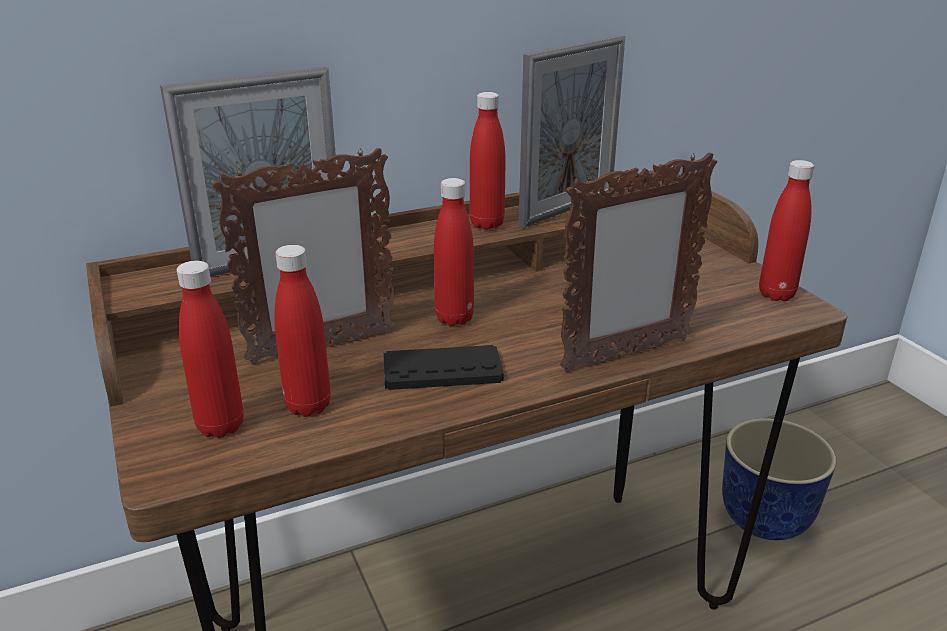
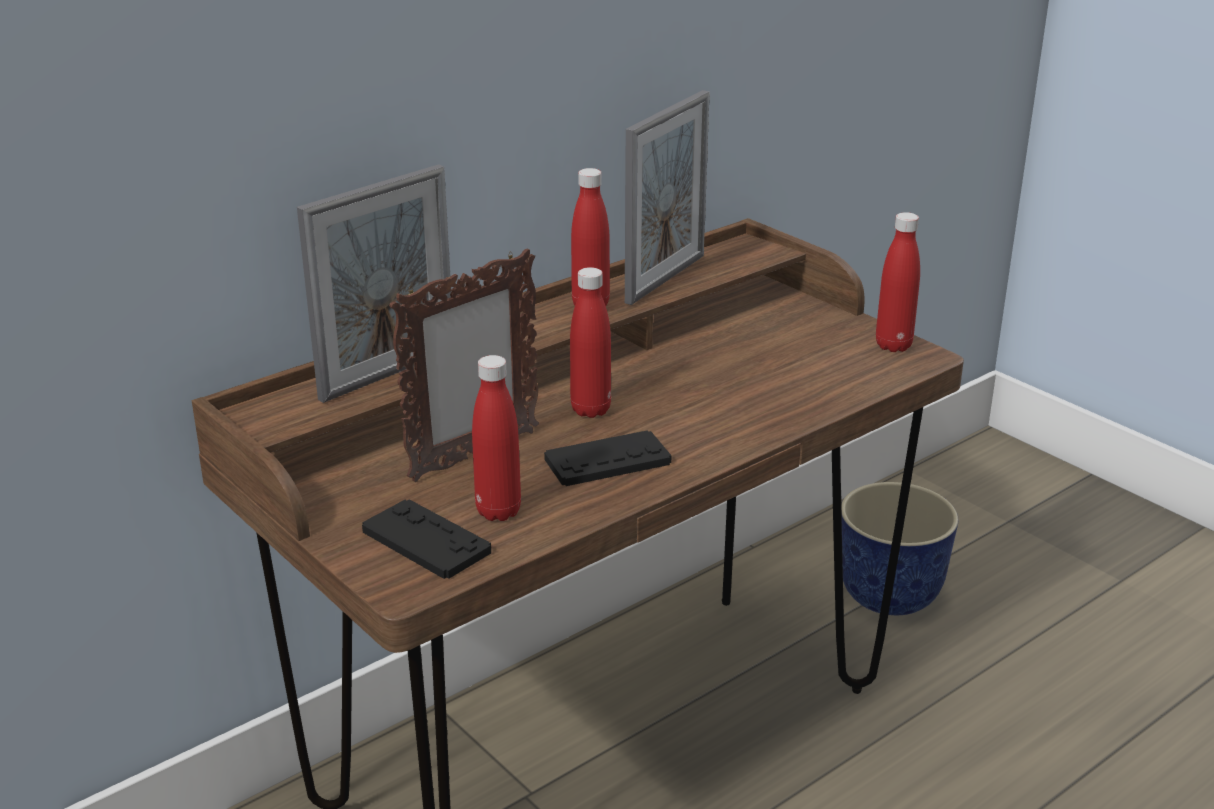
camera: 15 degrees left, 0 degrees up
(220, 426) = (426, 541): red bottle -> black game controller
(625, 354) = (773, 423): picture frame -> none

